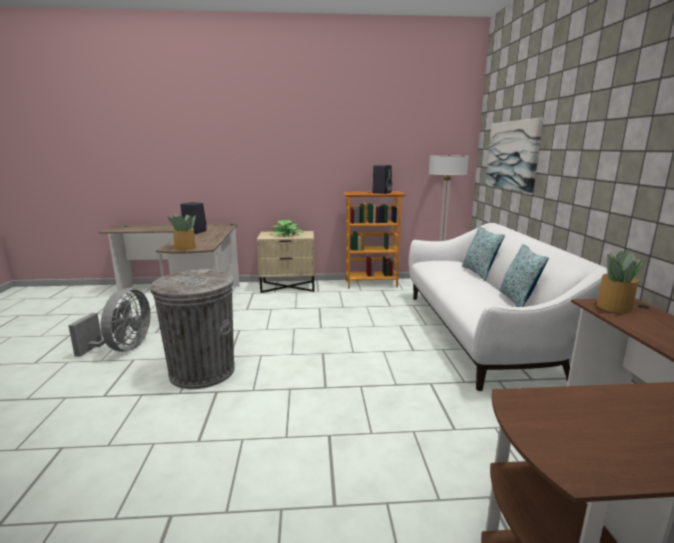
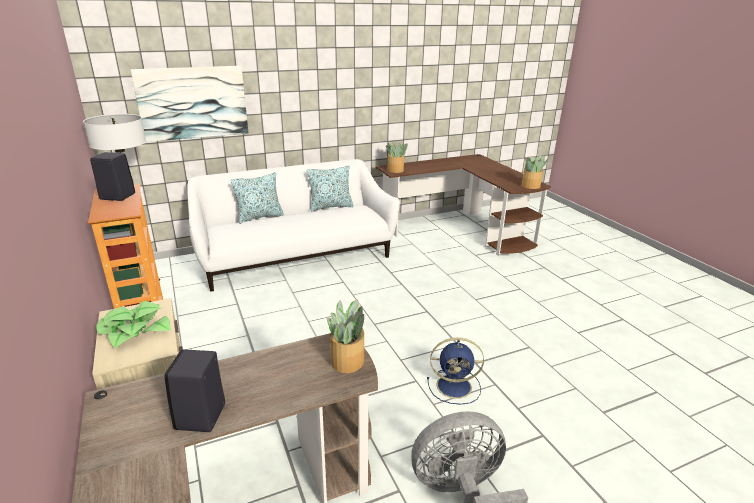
camera: 110 degrees left, 10 degrees up
(202, 372) = (455, 386): grey trash can -> blue fan
(557, 444) = (531, 186): none -> potted plant

